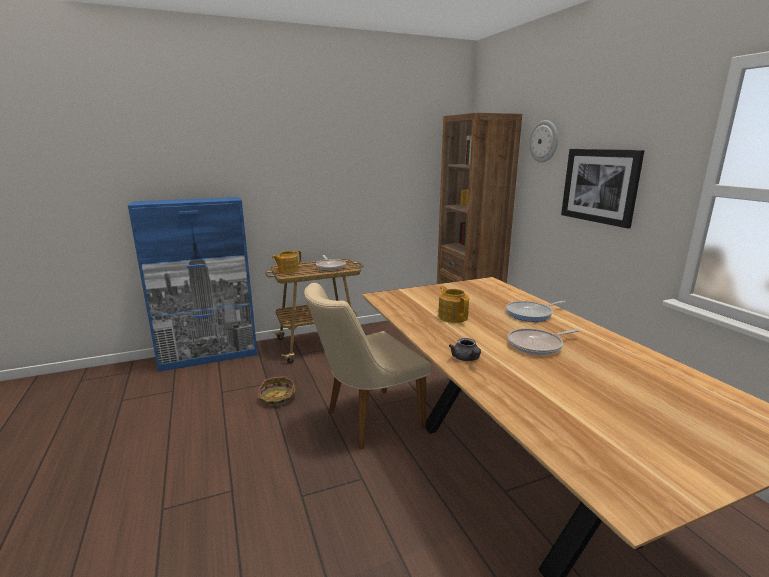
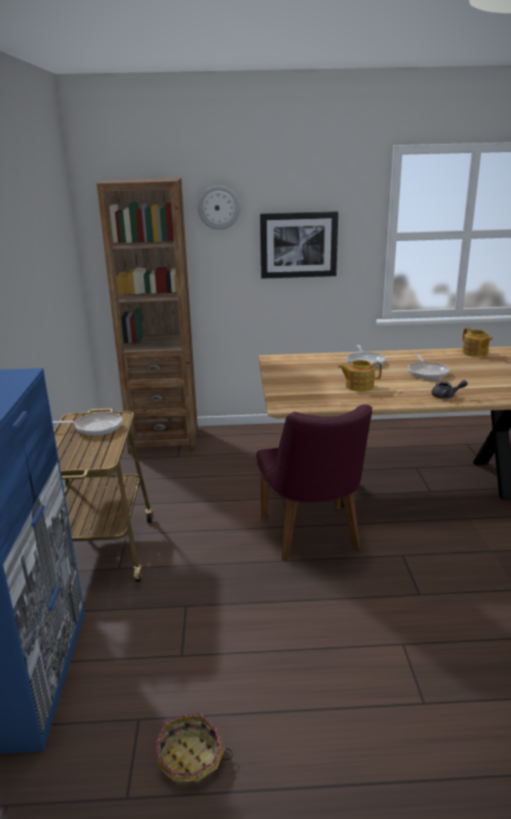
camera: 70 degrees left, 5 degrees up
(277, 398) = (232, 599): basket -> basket (191, 760)
(287, 270) = (77, 458): teapot -> teapot (475, 353)
(366, 420) = (313, 538): beige chair -> purple chair

